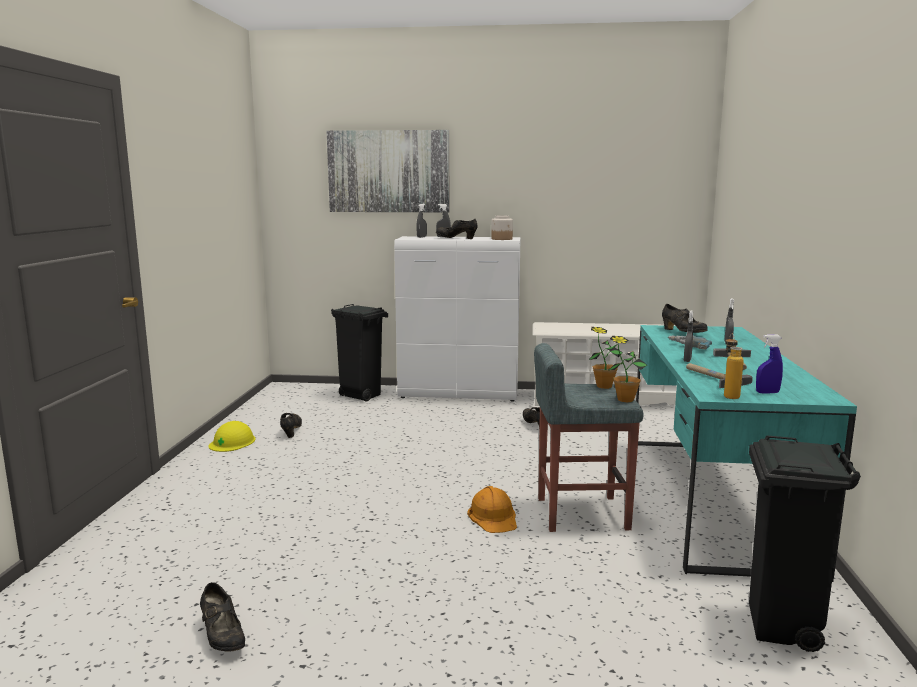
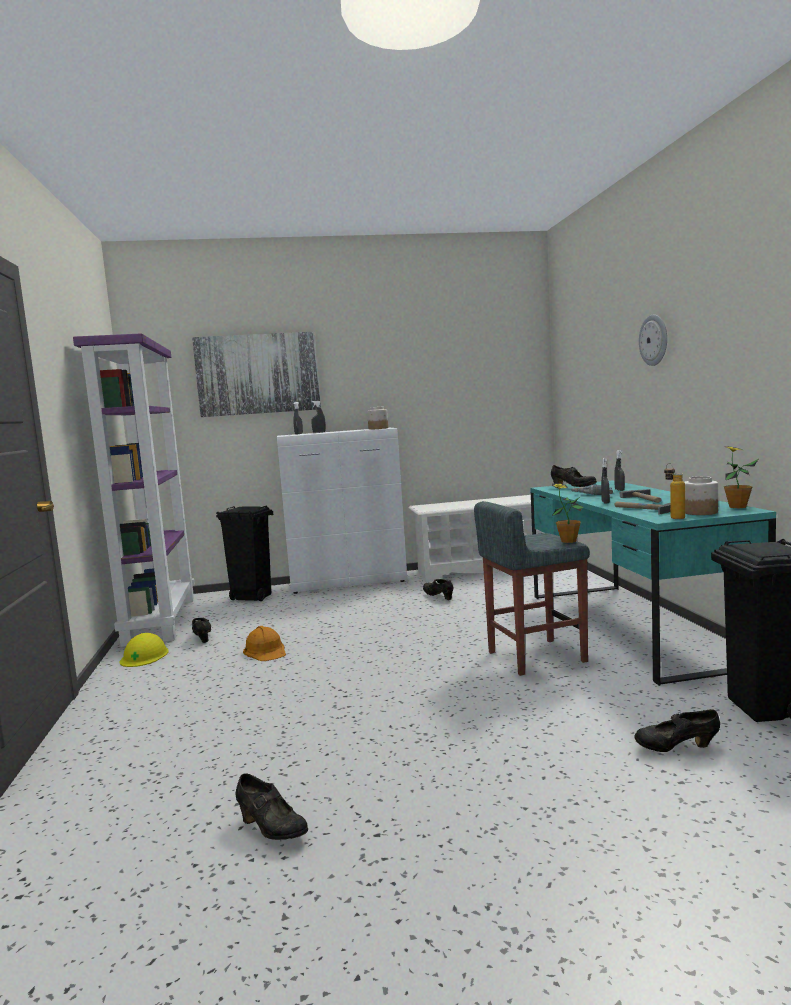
camera: 15 degrees left, 5 degrees down
(268, 406) = (160, 620): none -> purple bookcase
(456, 238) = (335, 431): black shoe -> black shoe (676, 748)
(493, 517) = (460, 673): orange hard hat -> orange hard hat (265, 651)
(604, 386) = (538, 535): potted plant -> potted plant (737, 507)
(767, 392) = (699, 512): blue spray bottle -> jar
(794, 173) = (654, 340): none -> wall clock

